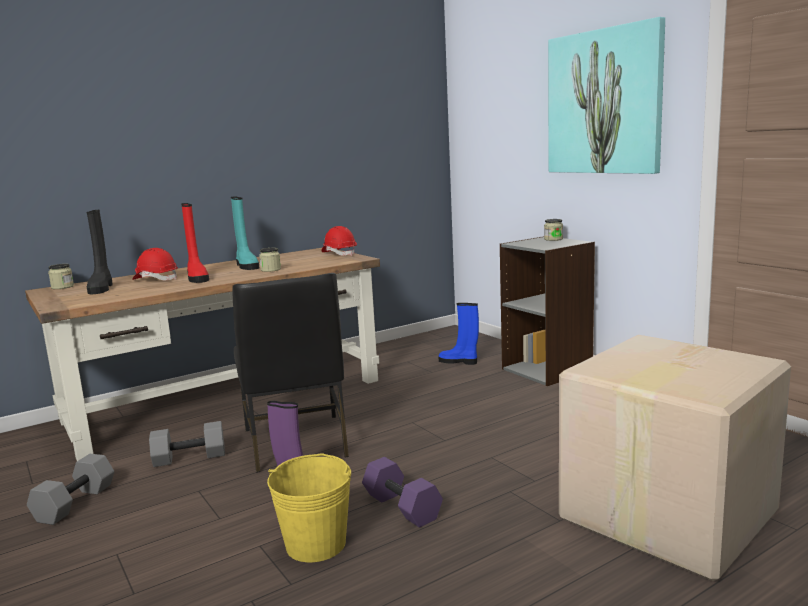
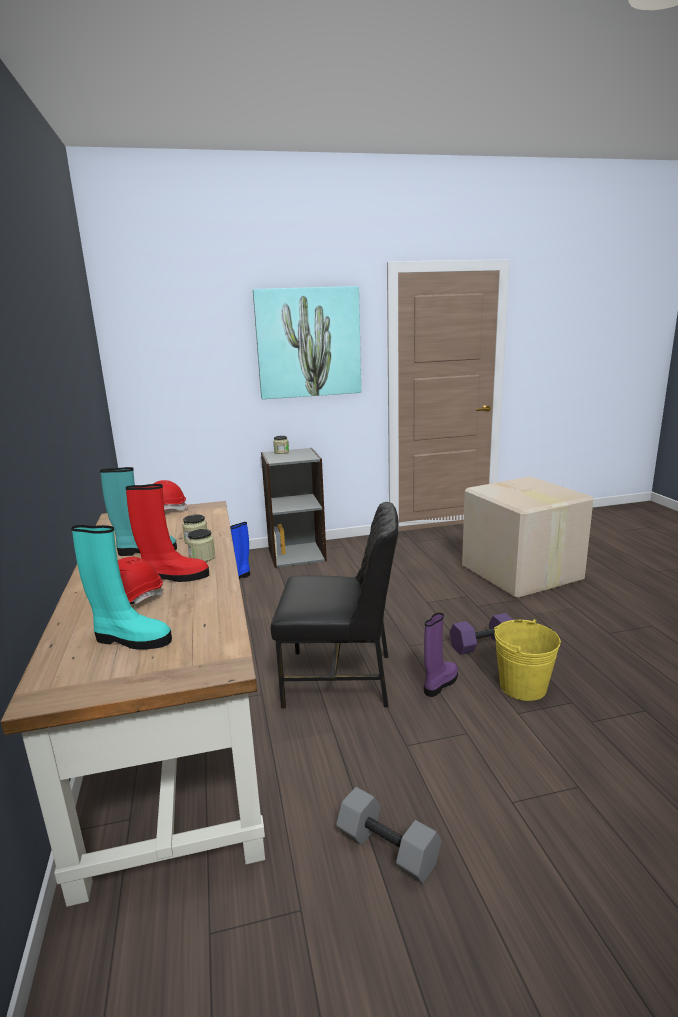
camera: 70 degrees left, 5 degrees up
(62, 287) = (49, 678): jar -> jar (202, 557)
(101, 288) = (130, 640): black boot -> turquoise boot
(190, 457) = (322, 750): grey dumbbell -> none

